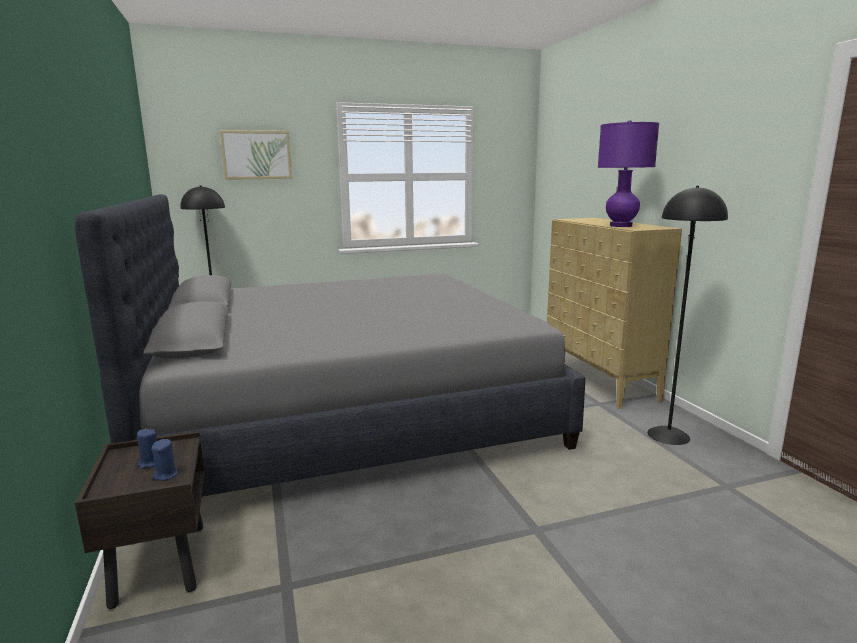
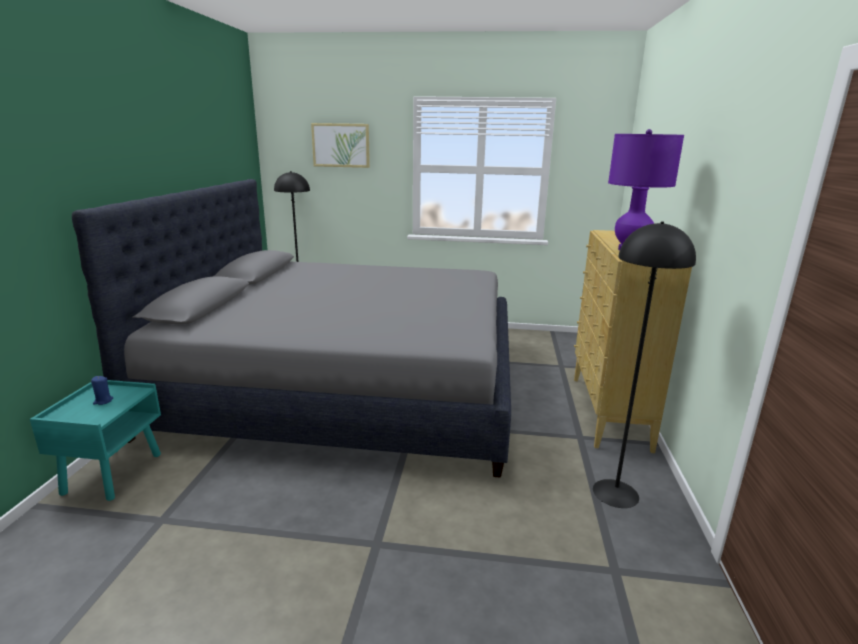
camera: 25 degrees right, 5 degrees up
(159, 563) = (113, 473): brown nightstand -> turquoise nightstand
(166, 475) = (99, 413): blue candle -> none

